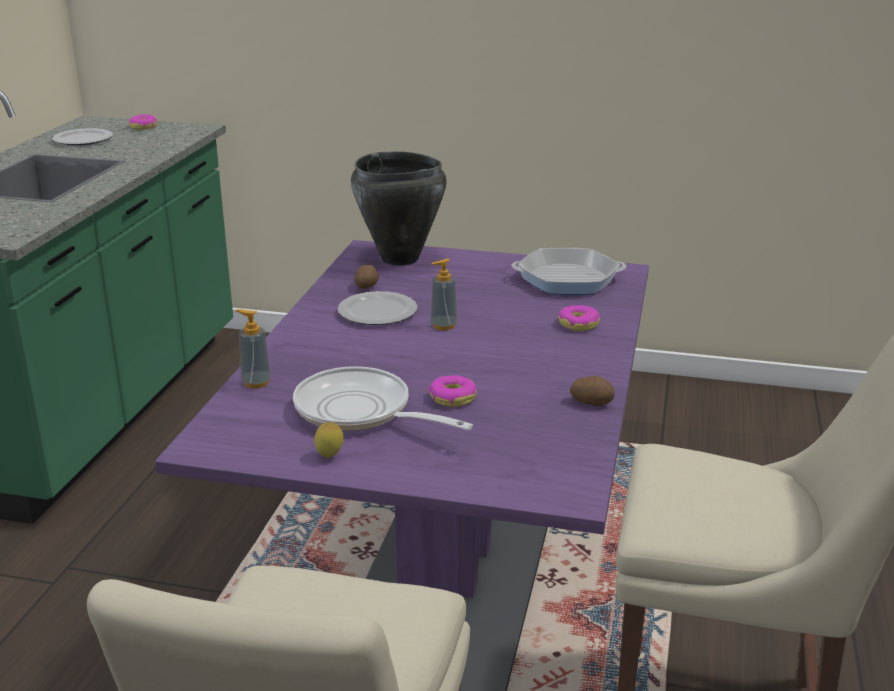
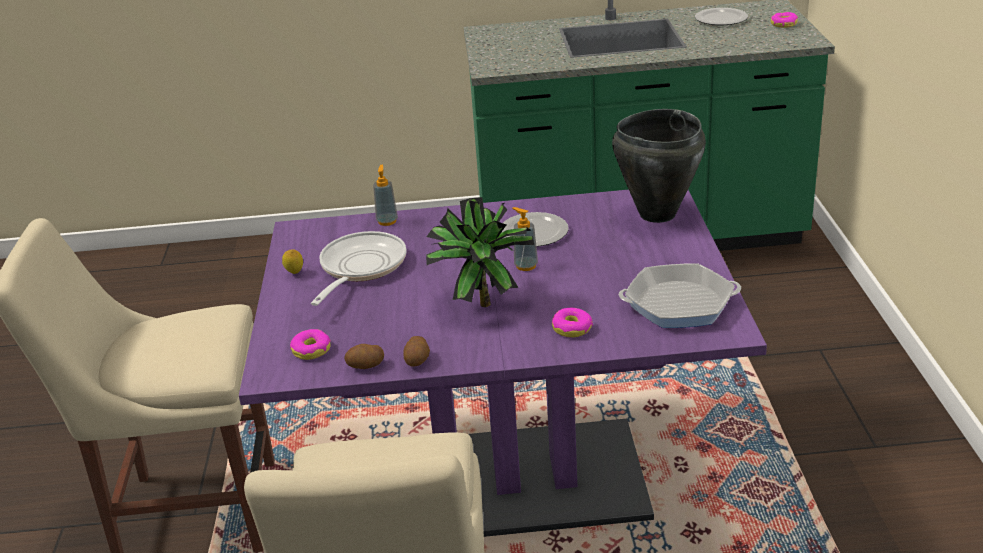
camera: 75 degrees right, 5 degrees up
(367, 286) = (583, 215): potato -> potato (366, 366)
(452, 398) = (397, 298): donut -> donut (311, 350)
(497, 356) = (481, 301): none -> potted plant
(568, 279) = (679, 304): frying pan -> frying pan turned 75 degrees counterclockwise

